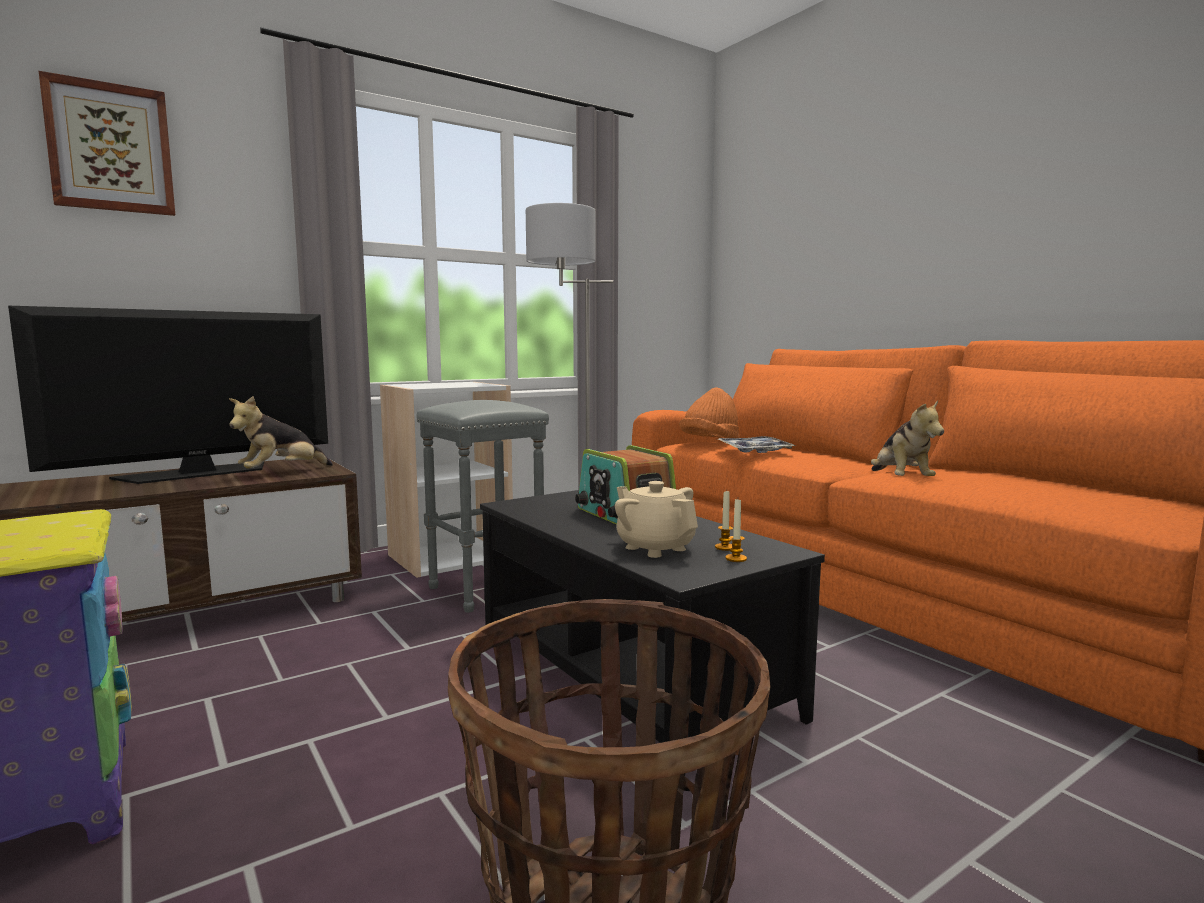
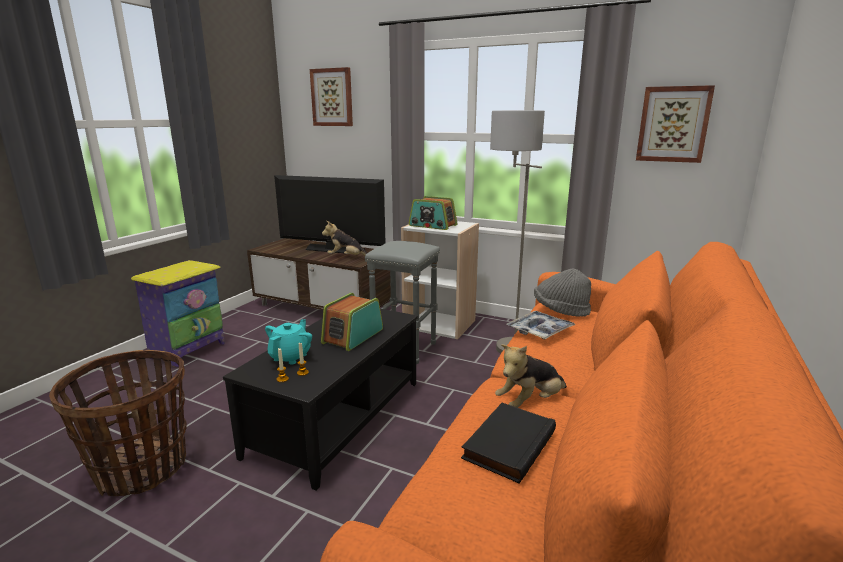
camera: 60 degrees right, 10 degrees up
(439, 385) = (432, 225): none -> radio
(650, 252) = (673, 124): none -> picture
(655, 548) = (290, 356): beige teapot -> turquoise teapot
(710, 442) = (560, 311): orange hat -> grey hat
(1008, 482) = (507, 444): none -> black book

